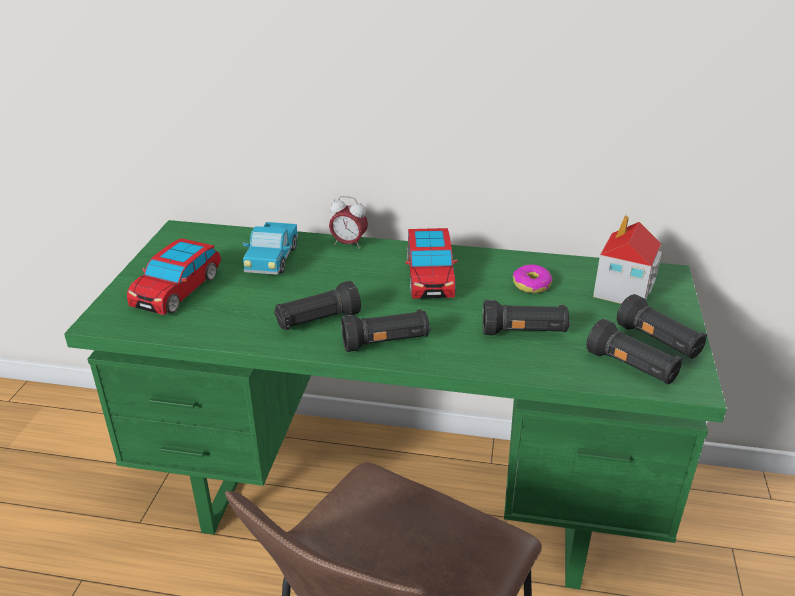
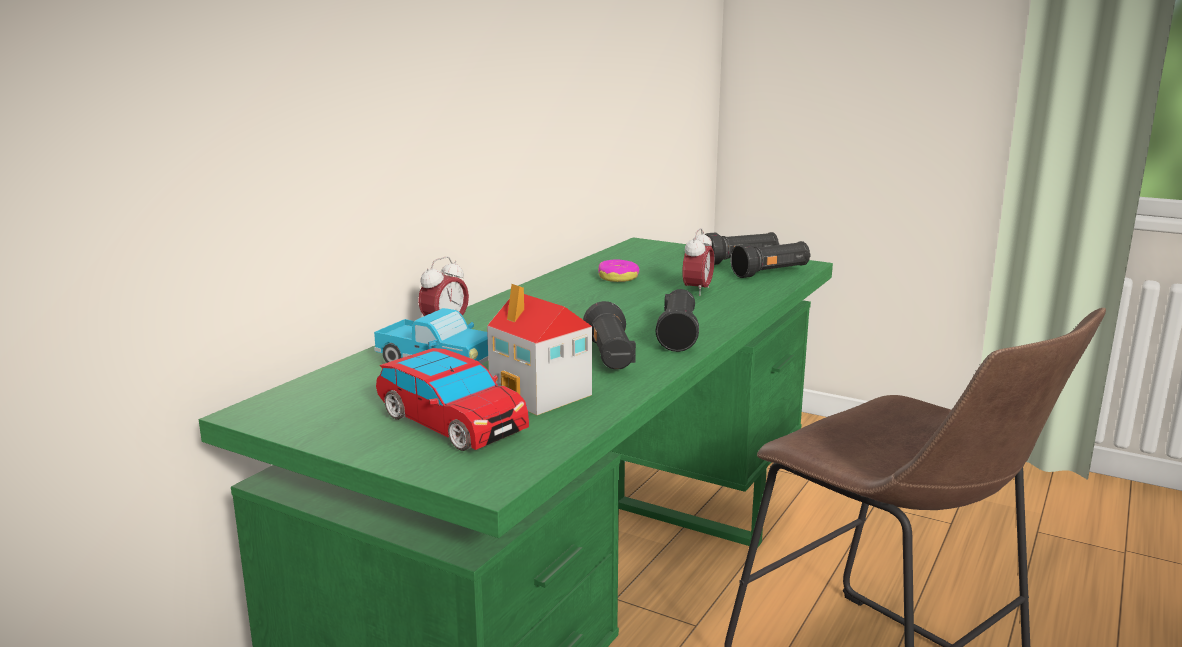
camera: 70 degrees left, 15 degrees down
(429, 276) = (563, 305): toy car -> none
(524, 332) = (697, 291): black flashlight -> alarm clock
(622, 291) = (656, 257): toy house -> toy house (542, 395)

